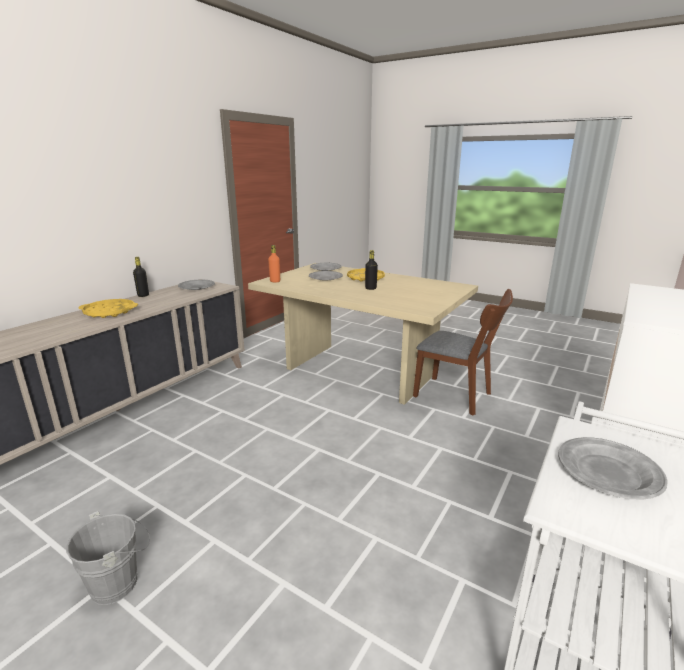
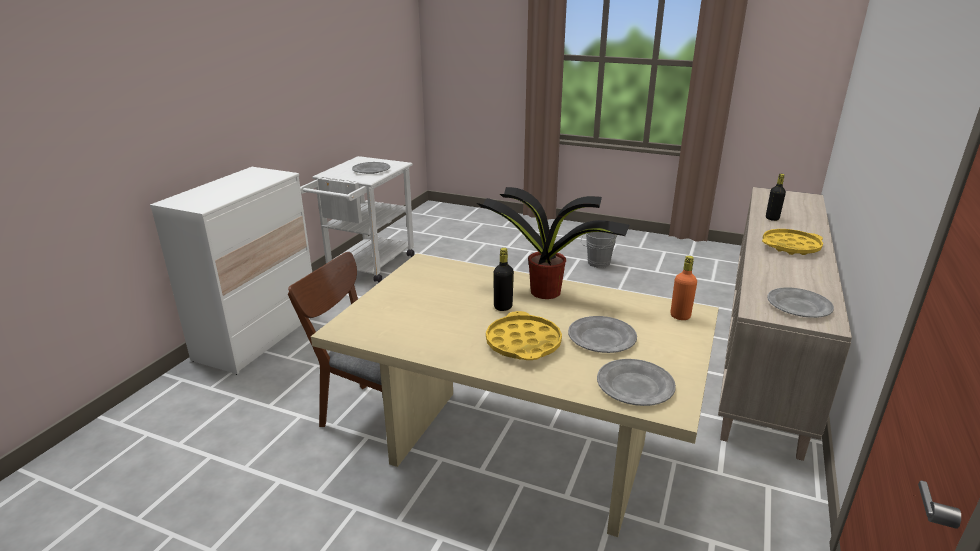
camera: 170 degrees right, 5 degrees up
(143, 295) = (827, 278): black bottle -> black bottle (772, 218)
(339, 292) = (547, 292): none -> potted plant

